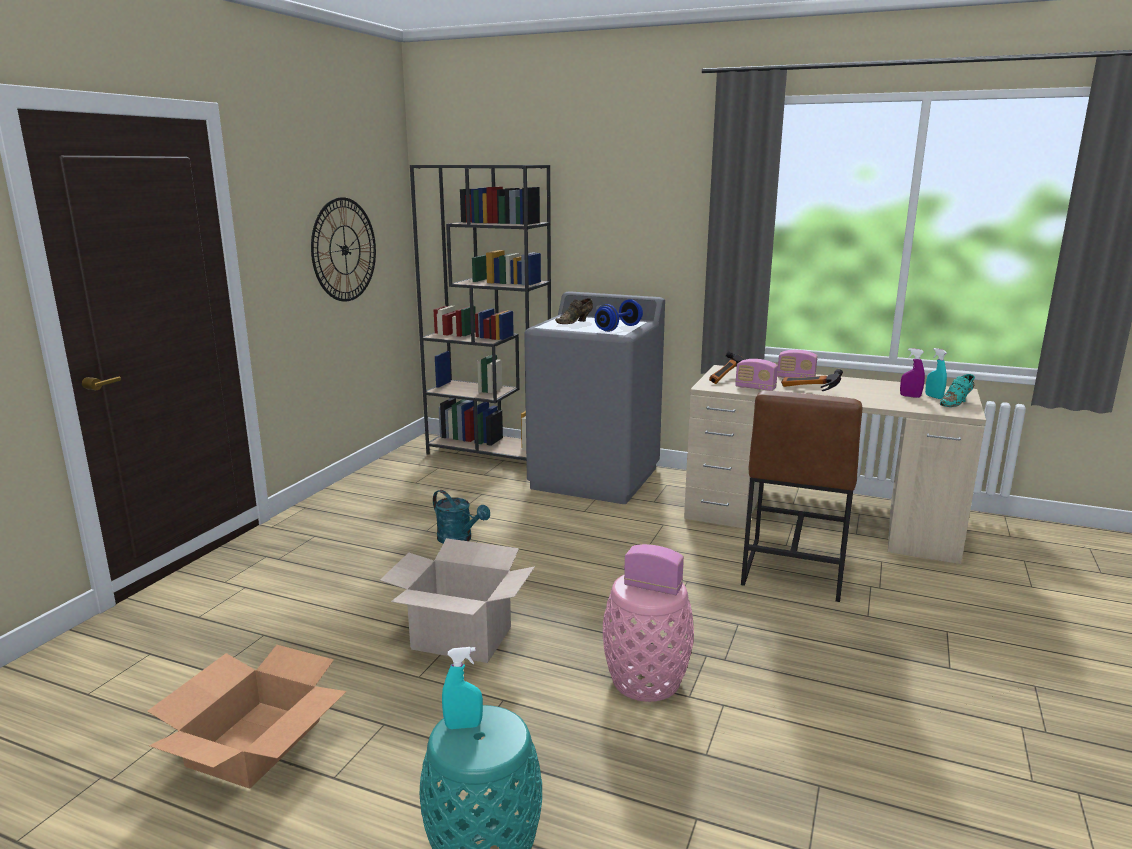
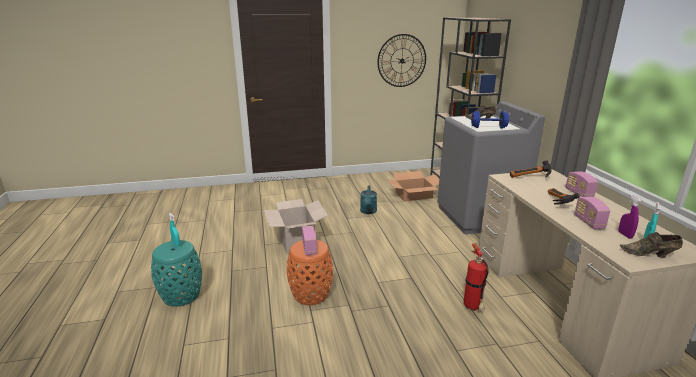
camera: 55 degrees right, 5 degrees up
(255, 743) = (206, 234): cardboard box -> cardboard box (413, 195)
(645, 681) = (310, 294): pink stool -> orange stool
(755, 388) = (527, 188): radio -> radio (589, 222)
(793, 570) = (473, 308): brown chair -> fire extinguisher
(956, 403) = (649, 254): turquoise shoe -> brown shoe

